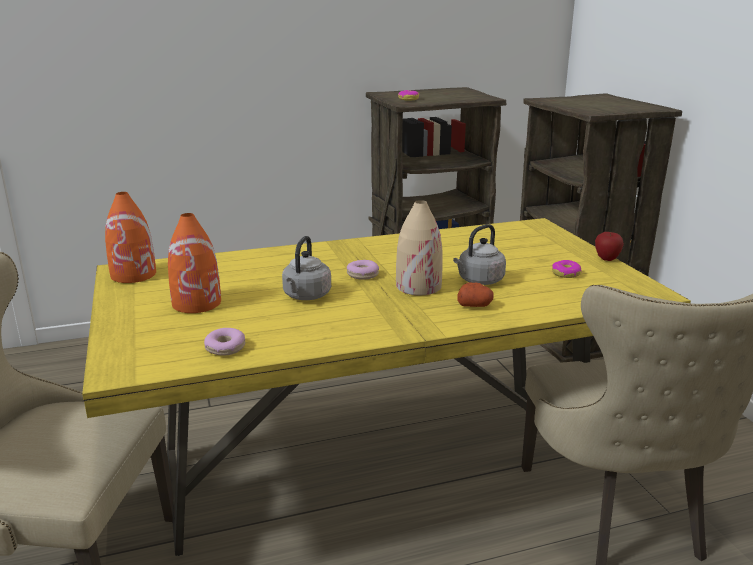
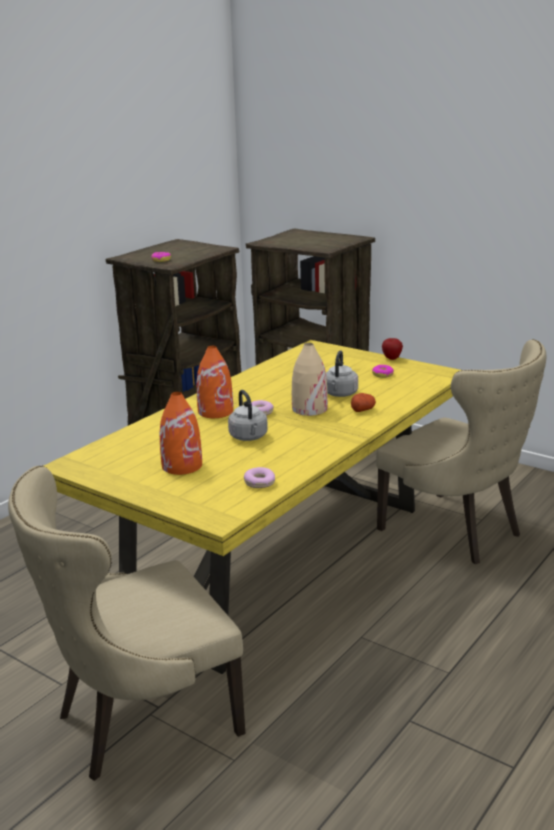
camera: 35 degrees left, 0 degrees up
(134, 274) = (88, 464): orange vase -> orange vase (216, 411)

